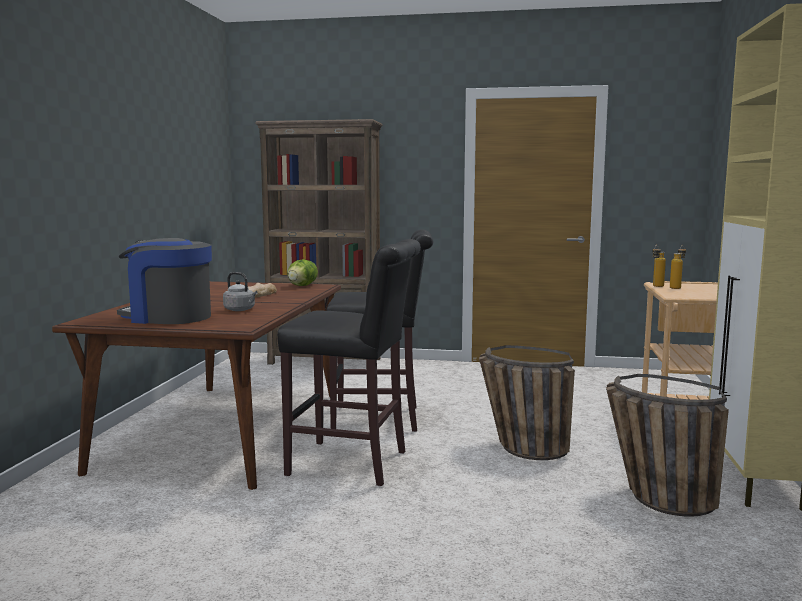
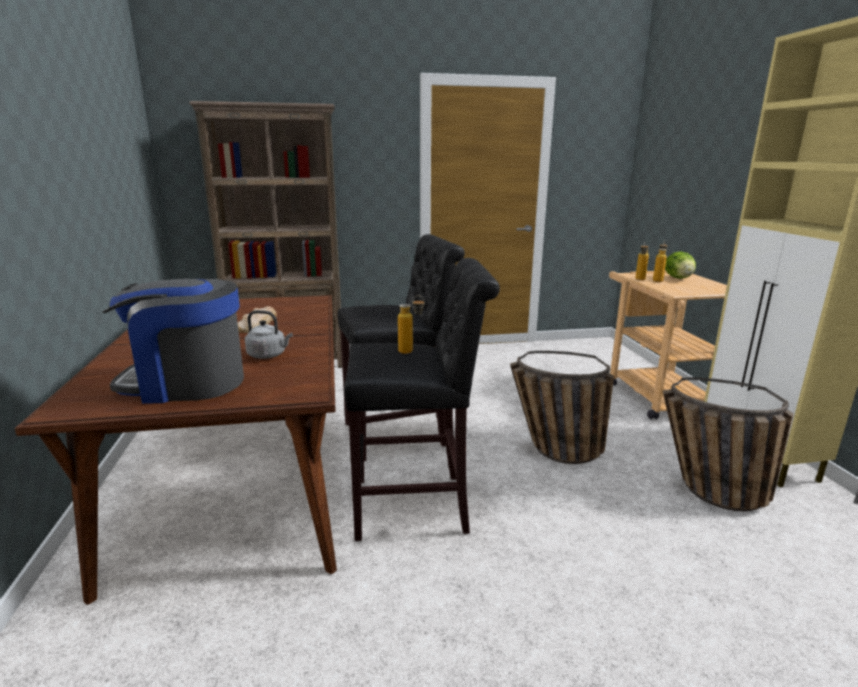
camera: 20 degrees left, 10 degrees up
(302, 286) = (293, 301): lettuce -> lettuce (678, 278)
(348, 314) = (411, 352): none -> bottle

